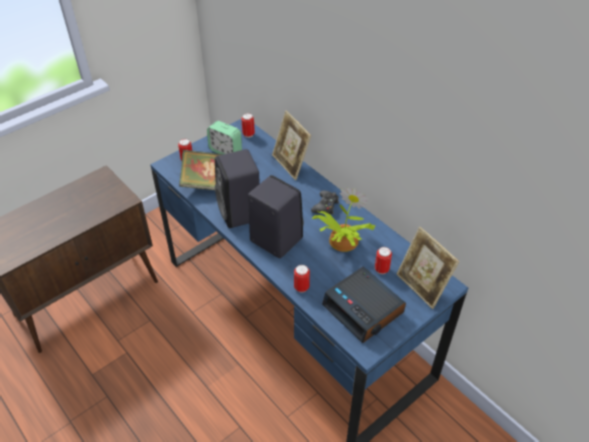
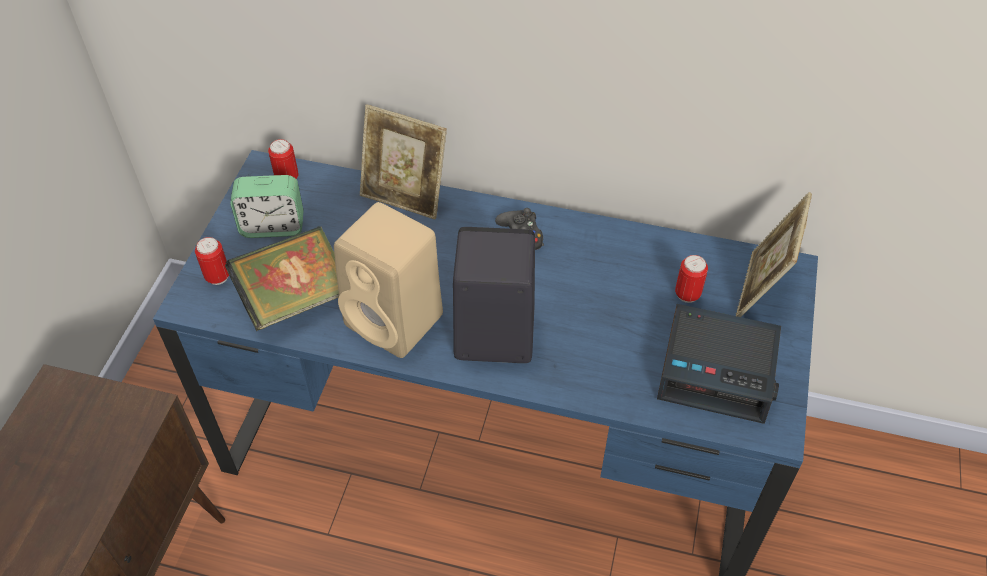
camera: 35 degrees left, 5 degrees up
(240, 213) = (397, 321): black speaker -> beige speaker
(301, 287) = (602, 390): can -> none
(342, 241) = (593, 281): potted plant -> none
(421, 287) = (761, 289): picture frame -> picture frame turned 90 degrees clockwise

